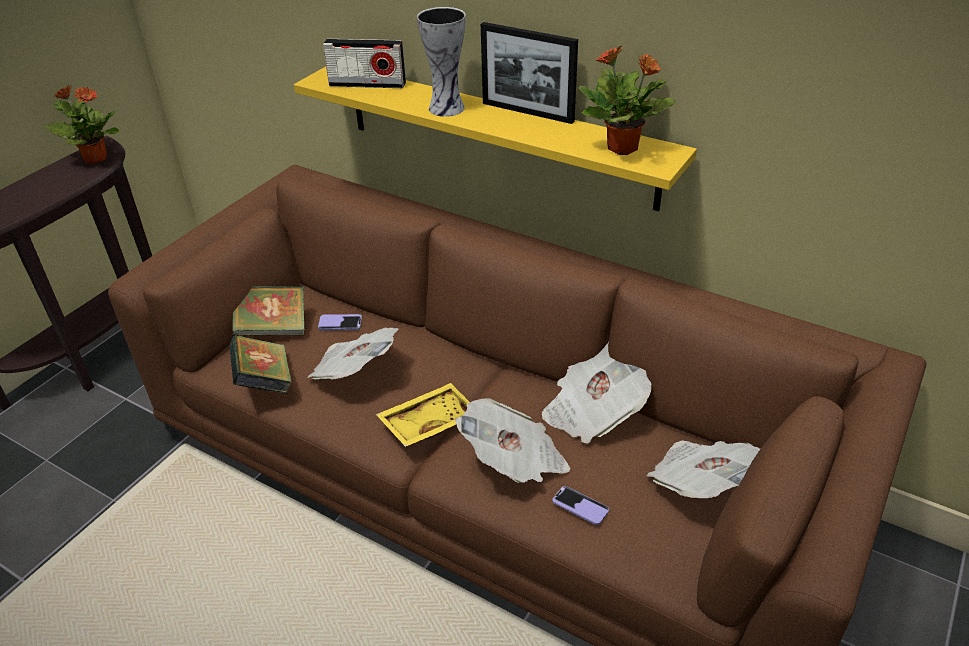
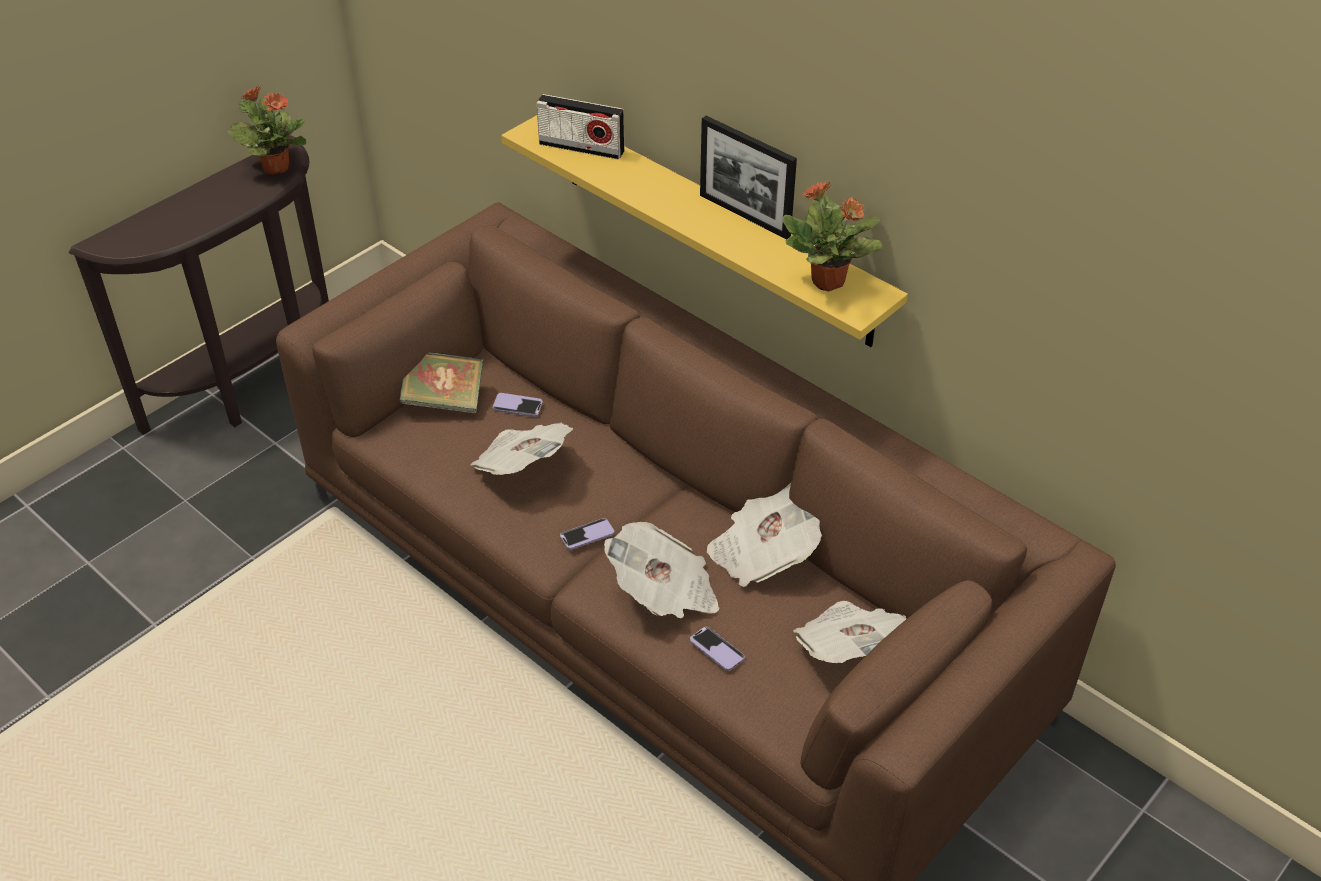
camera: 10 degrees right, 5 degrees up
(265, 382) = (425, 462): book -> none
(429, 422) = (587, 535): yellow tray -> phone
(448, 108) = (660, 196): vase -> none

